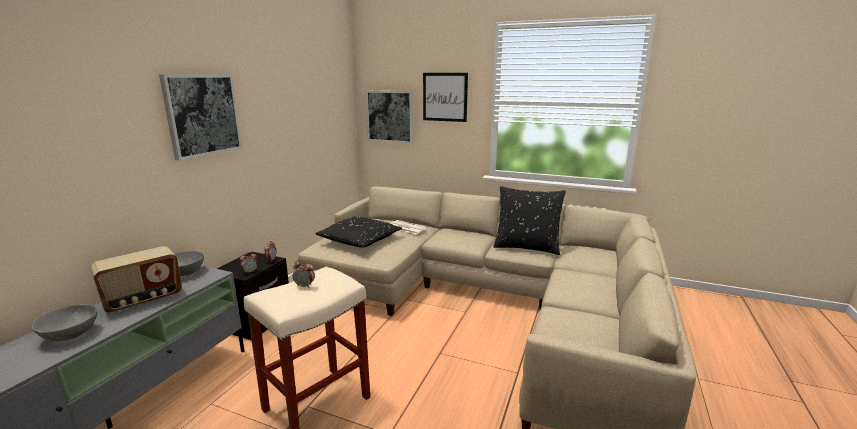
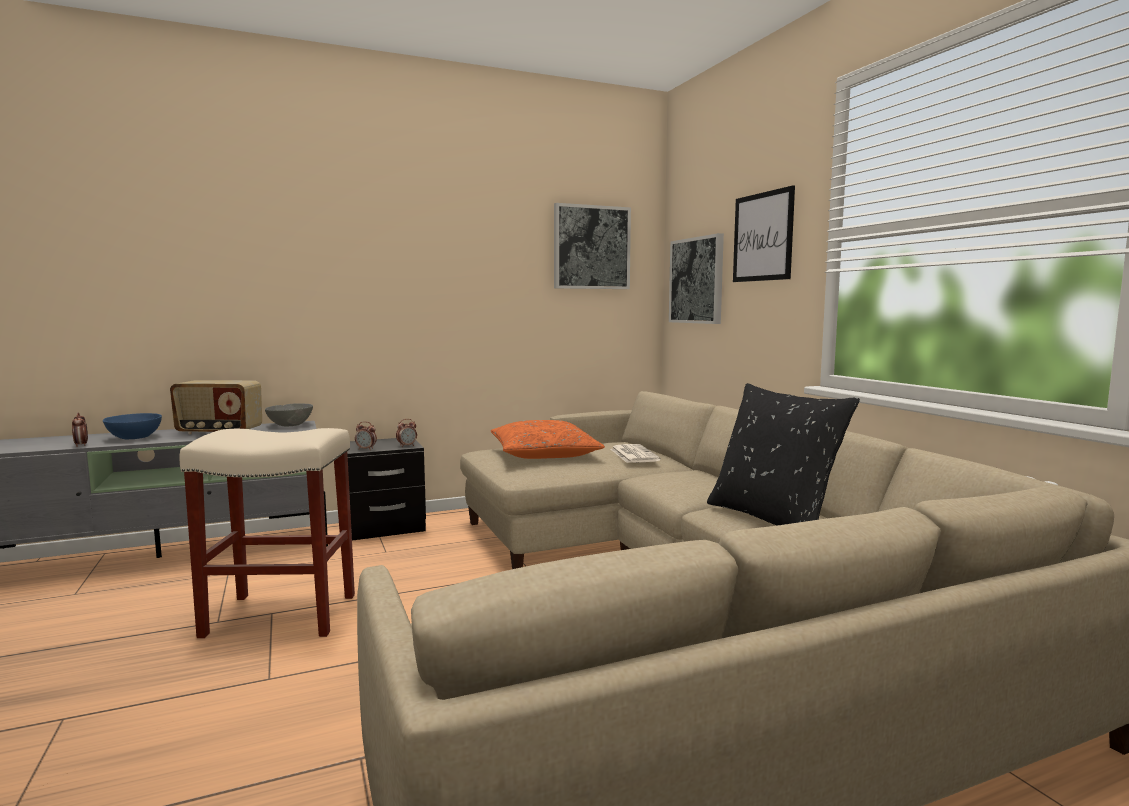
camera: 45 degrees right, 10 degrees down
(71, 335) = (134, 437): grey bowl -> blue bowl
(202, 115) = (364, 250): picture -> picture (591, 247)
(304, 286) = (275, 433): alarm clock -> alarm clock (81, 445)
(359, 240) = (544, 453): black pillow -> orange pillow

